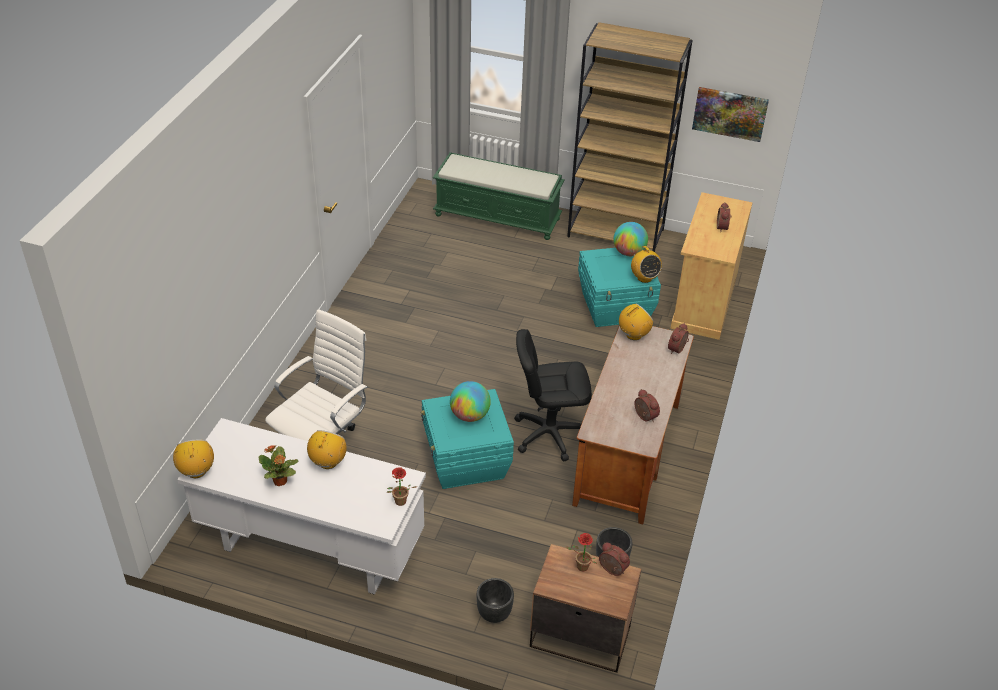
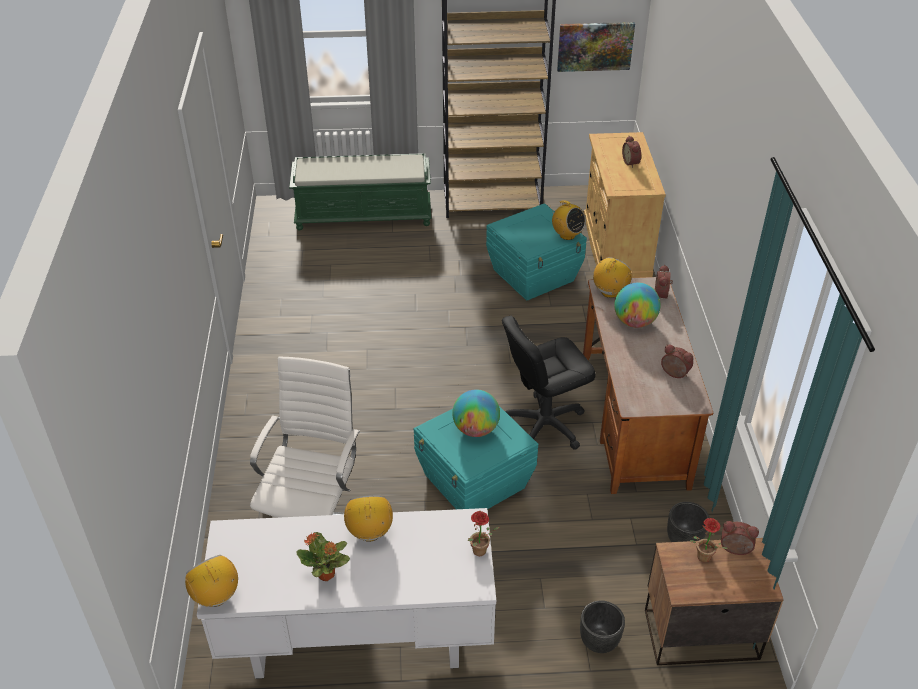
camera: 20 degrees left, 0 degrees up
(628, 252) = (536, 214): globe -> globe (634, 322)

